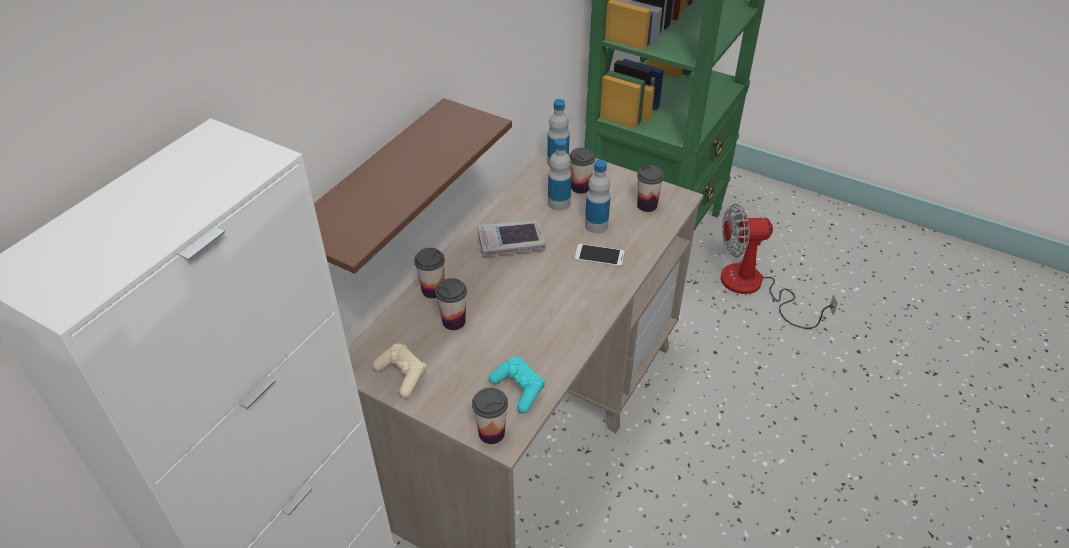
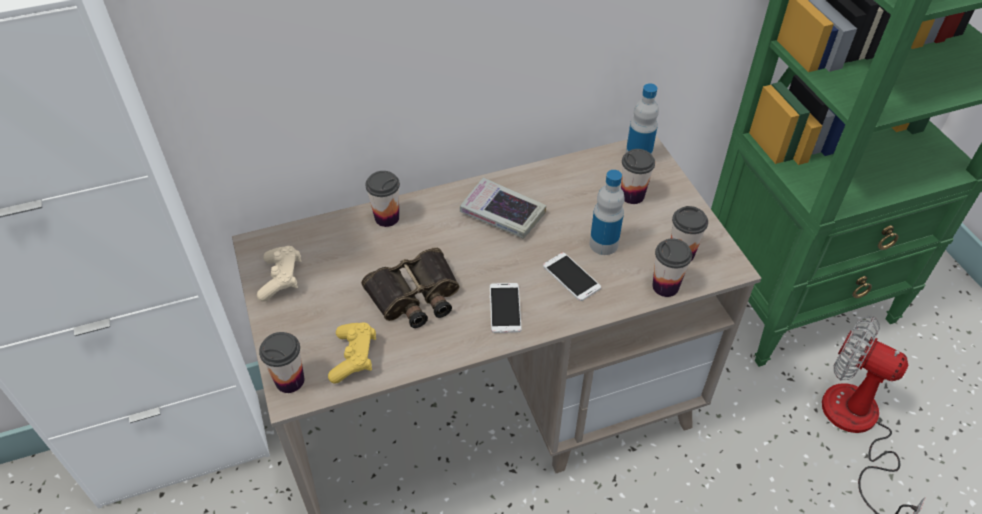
camera: 40 degrees right, 5 degrees up
(374, 195) = (335, 90): brown shelf -> none
(454, 321) = (372, 257): cup -> cup (665, 286)
(514, 327) = (415, 296): none -> binoculars
(519, 390) = (354, 358): turquoise game controller -> yellow game controller
(559, 203) = (592, 200): bottle -> none
(580, 298) = (505, 308): none -> phone

